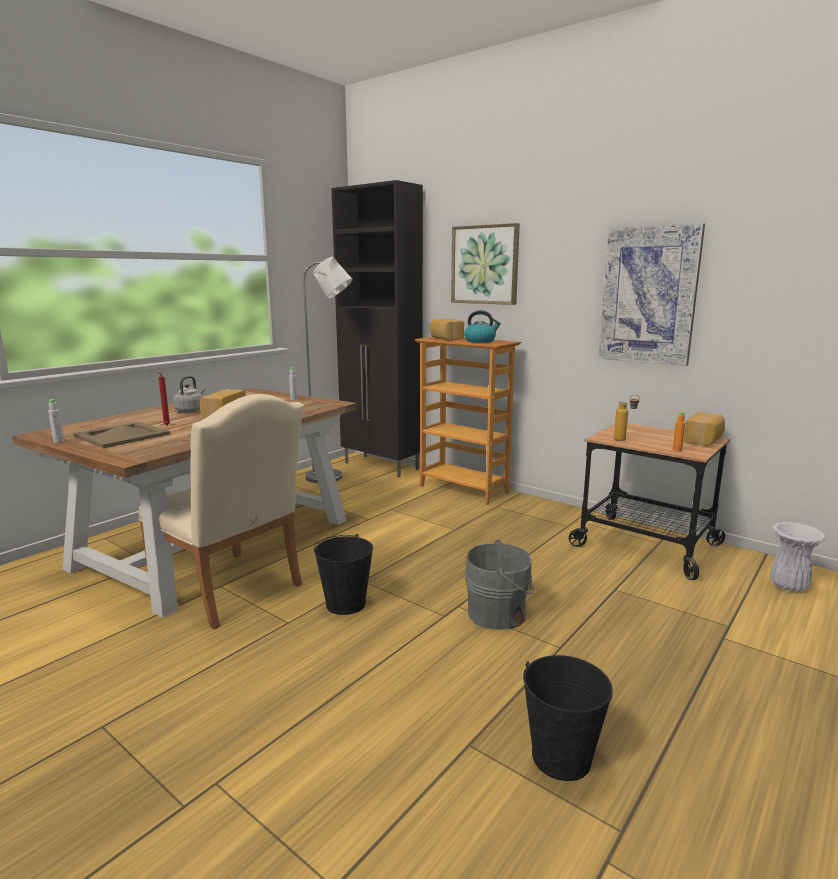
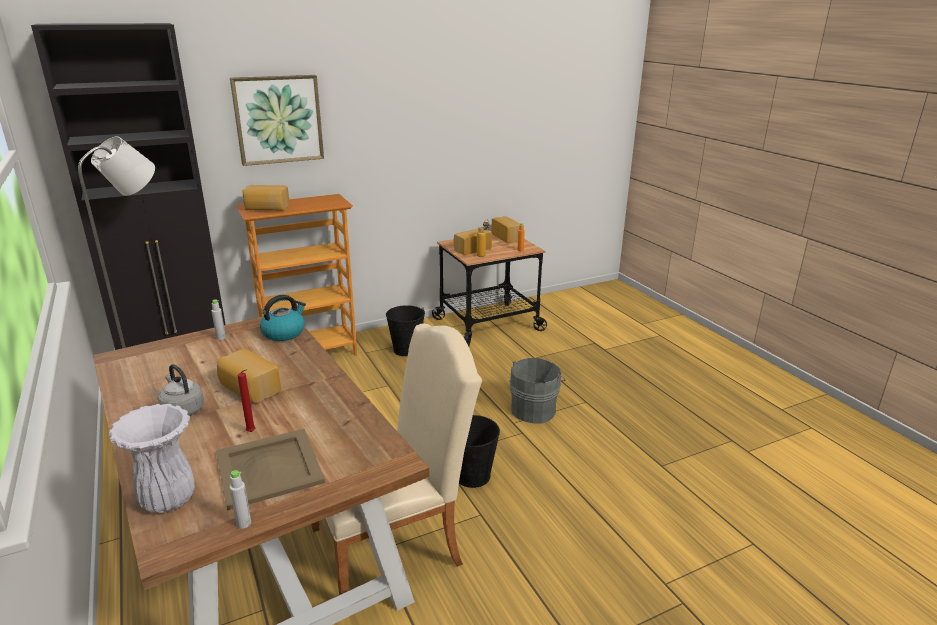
camera: 65 degrees left, 10 degrees up
(480, 341) = (311, 203): kettle -> kettle (284, 333)
(561, 757) = (680, 438): black bucket -> black bucket (406, 349)
(629, 434) = (471, 249): none -> bread
(649, 295) = (443, 136): picture -> none
(788, 586) = (567, 309): white vase -> white vase (167, 499)

